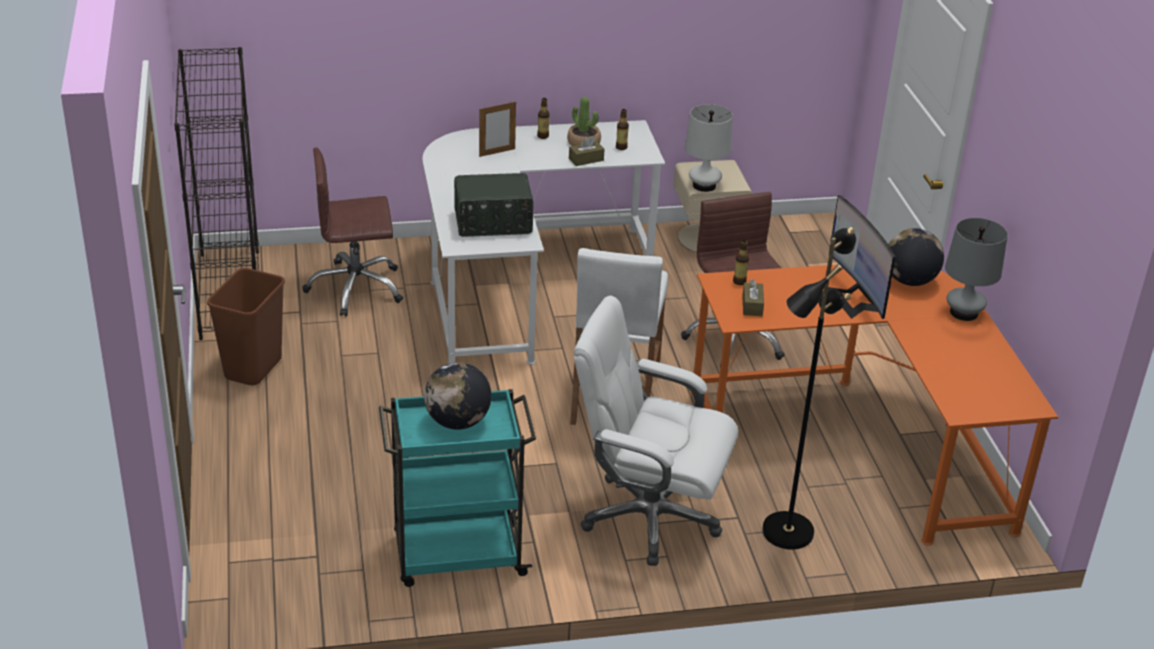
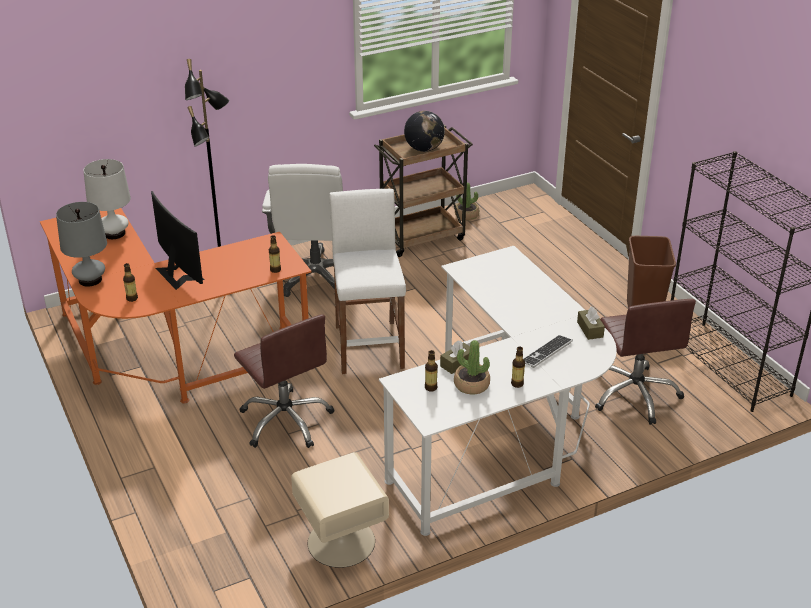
camera: 165 degrees right, 0 degrees up
(355, 288) = (635, 394): brown office chair -> brown office chair turned 105 degrees clockwise
(358, 585) = (466, 215): none -> potted plant
(456, 555) = (422, 237): turquoise cart -> brown cart
(493, 223) = (496, 279): radio -> none
(497, 152) = (546, 352): picture frame -> keyboard
(648, 517) = (316, 276): white office chair -> white office chair turned 90 degrees clockwise
(704, 185) = (345, 465): white table lamp -> white table lamp (114, 233)
(752, 305) = (261, 253): brown tissue box -> brown tissue box (590, 329)
(909, 281) = (132, 298): globe -> bottle

